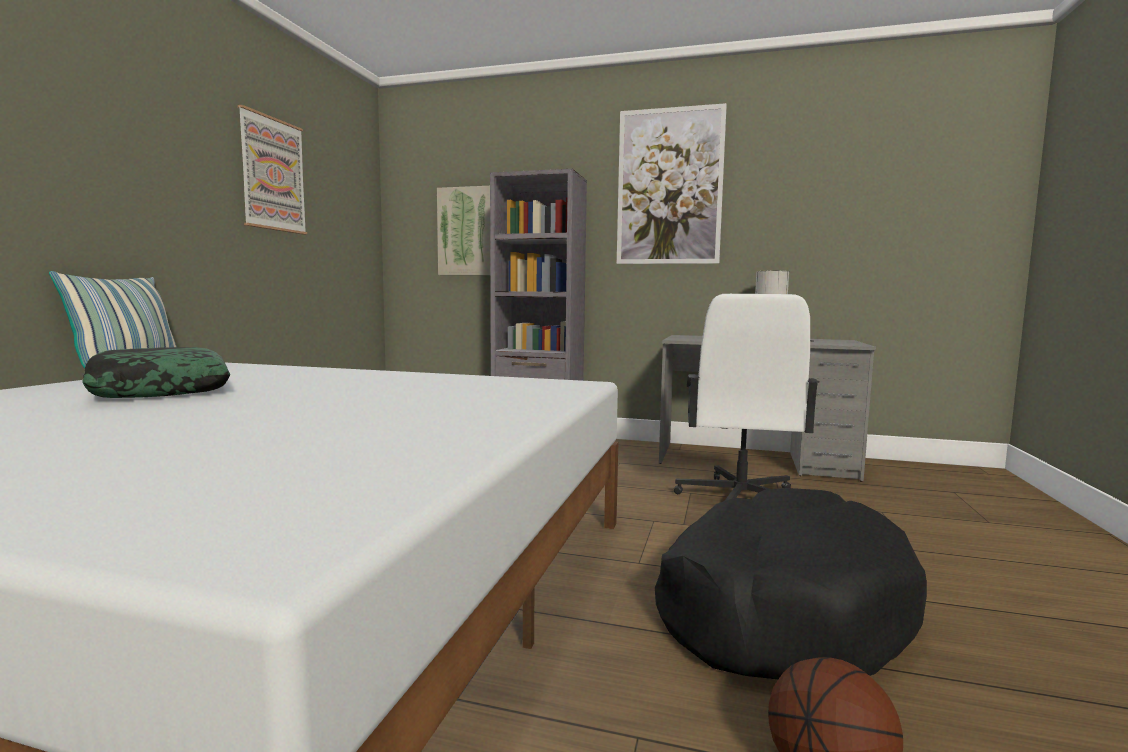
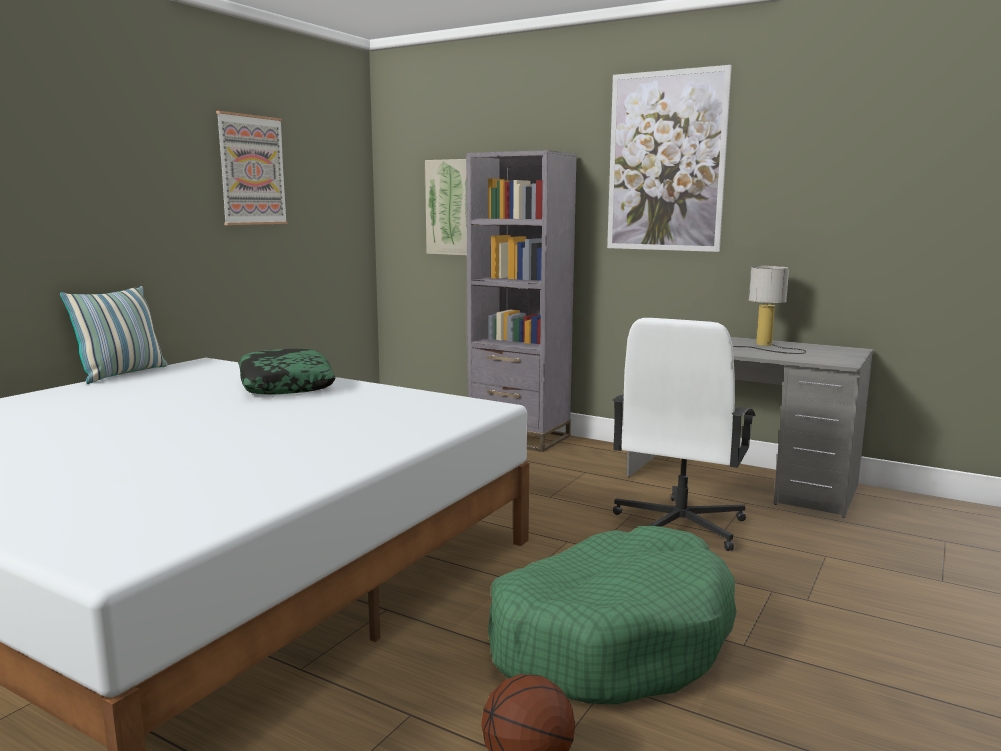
camera: 15 degrees right, 5 degrees up
(159, 390) = (133, 399): pillow -> pillow (285, 385)
(779, 609) = (611, 639): black dog bed -> green dog bed

